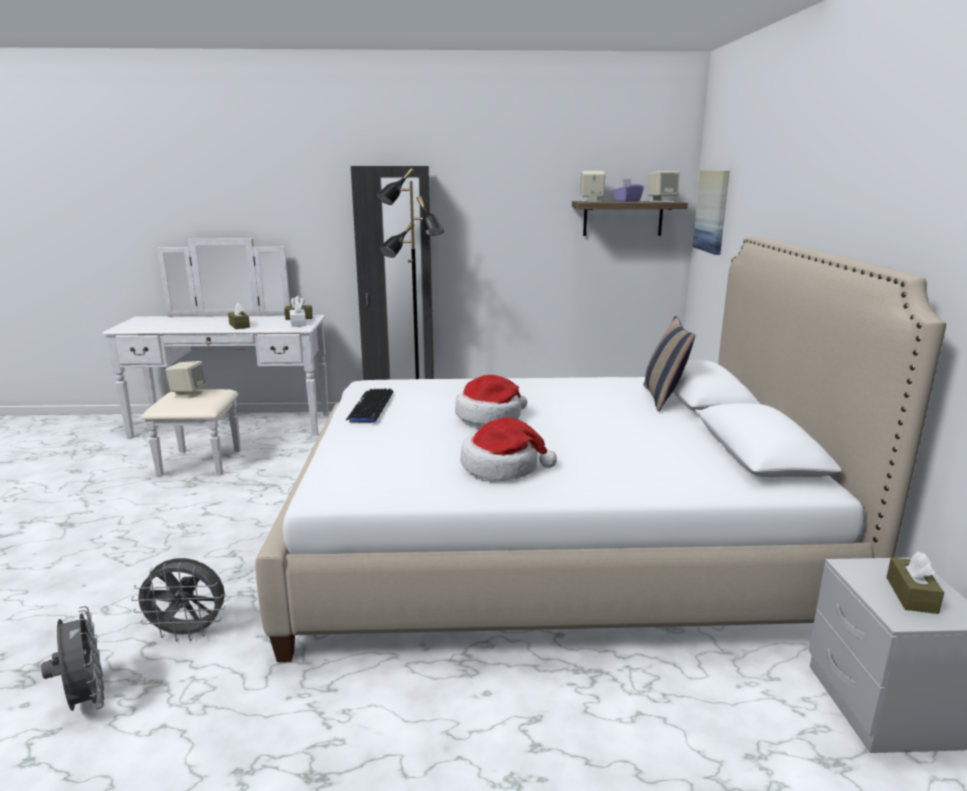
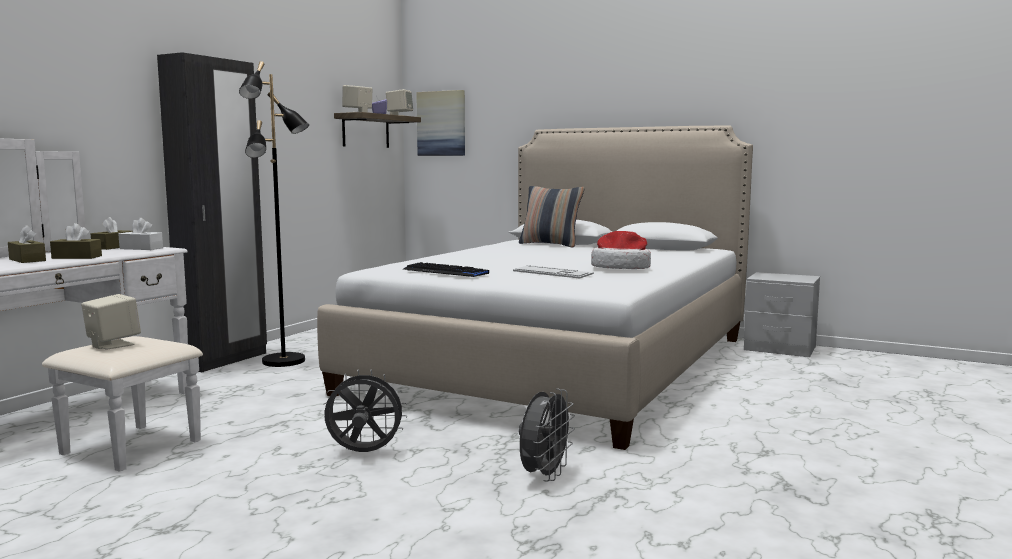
camera: 60 degrees left, 10 degrees down
(86, 701) = (613, 520): grey fan -> grey fan (364, 453)
(423, 444) = (552, 273): none -> keyboard
(490, 416) = (525, 261): hat -> none
(911, 595) = (787, 277): brown tissue box -> brown tissue box (27, 260)

